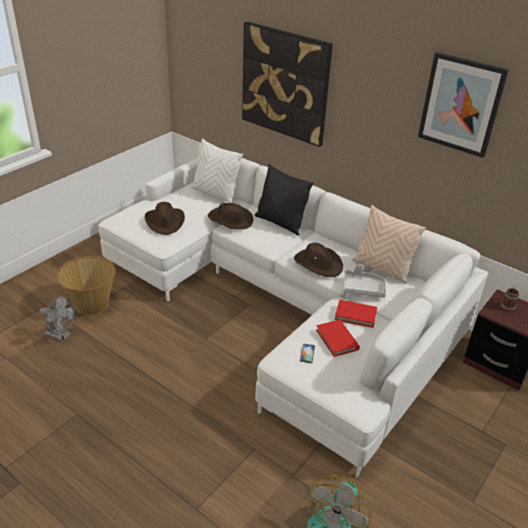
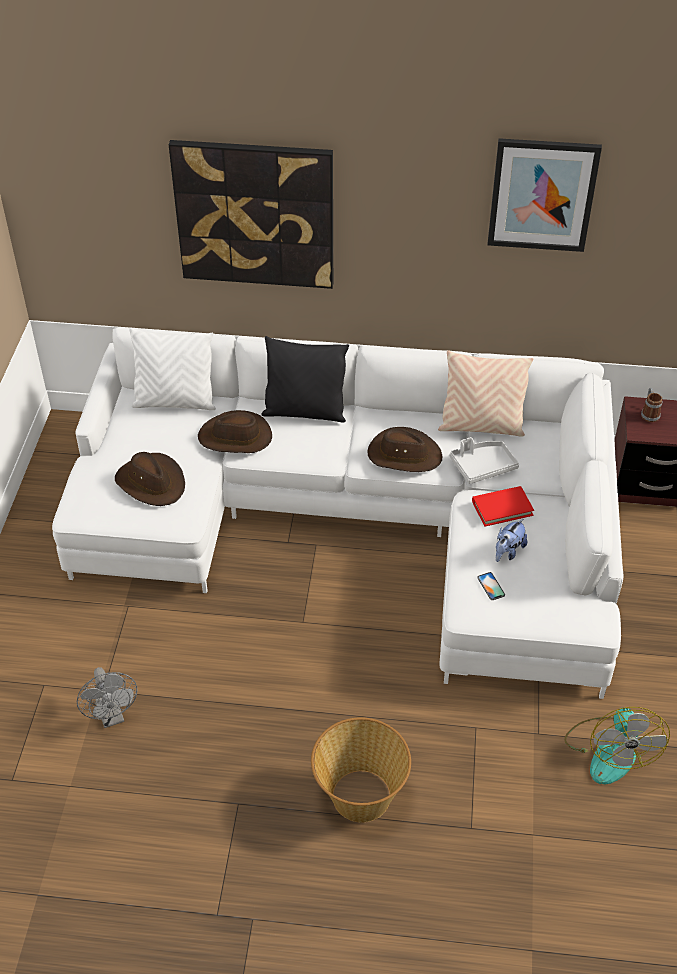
camera: 30 degrees left, 10 degrees up
(61, 336) = (112, 716): grey fan -> grey fan turned 75 degrees clockwise
(91, 303) = (105, 650): basket -> basket (360, 796)
(337, 340) = (508, 551): red book -> plush toy

